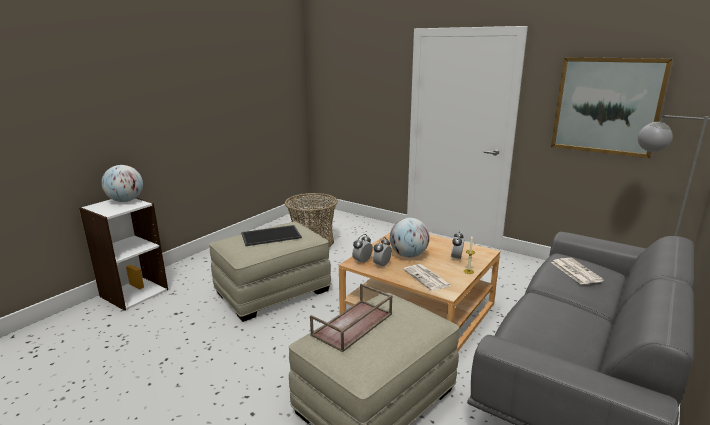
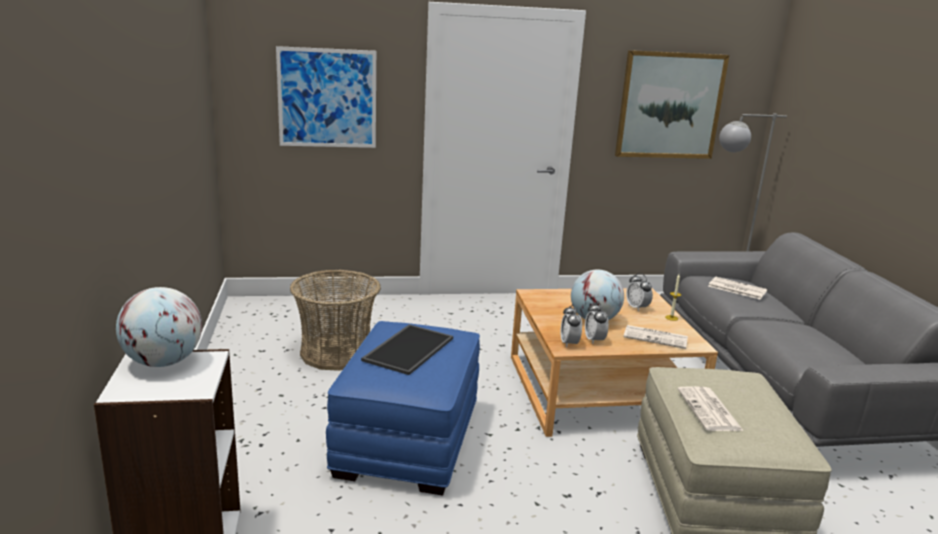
camera: 45 degrees left, 0 degrees up
(273, 291) = (408, 439): beige ottoman -> blue ottoman
(352, 325) = (710, 410): brown tray -> newspaper
(358, 93) = (327, 98): none -> picture

